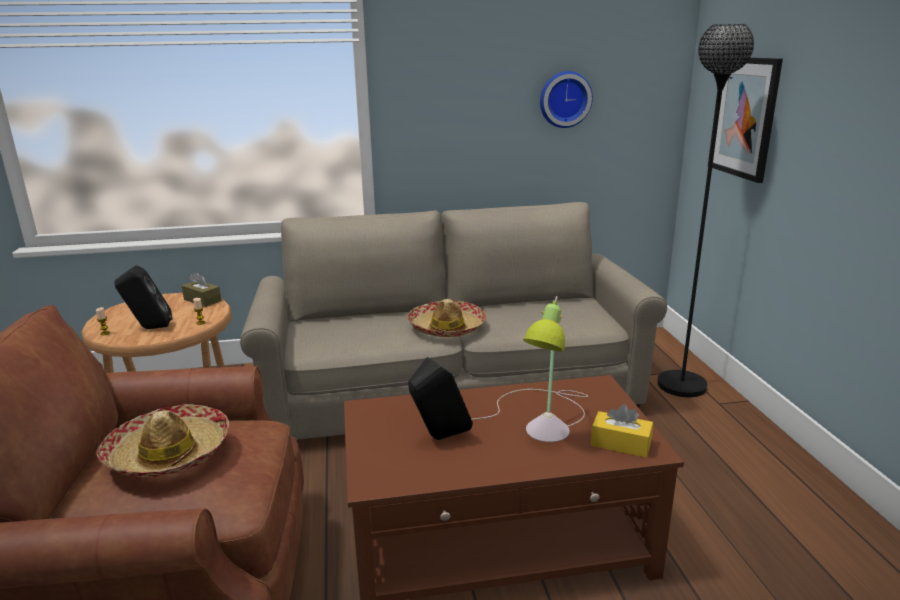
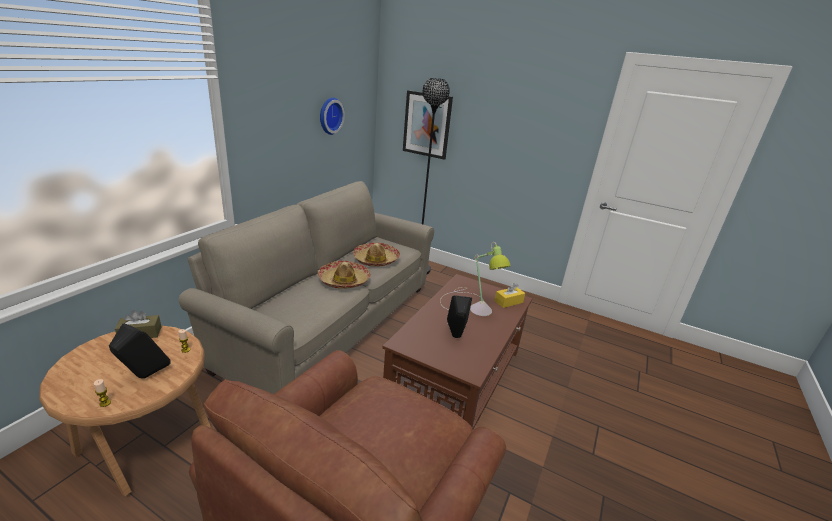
camera: 55 degrees left, 5 degrees up
(169, 453) = (386, 426): hat -> hat (376, 260)

